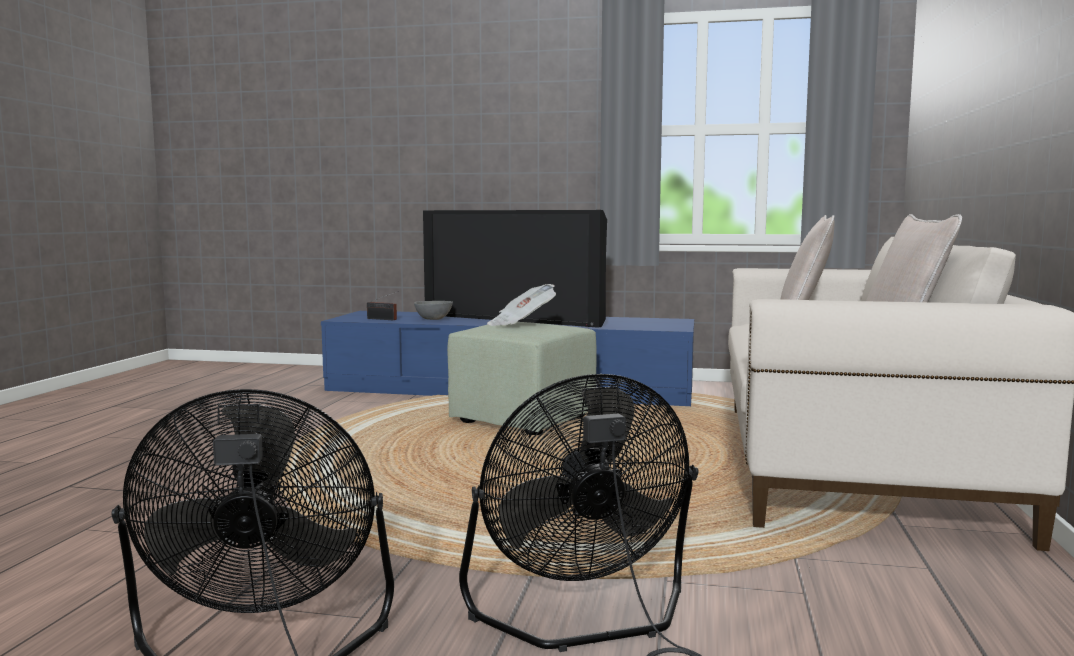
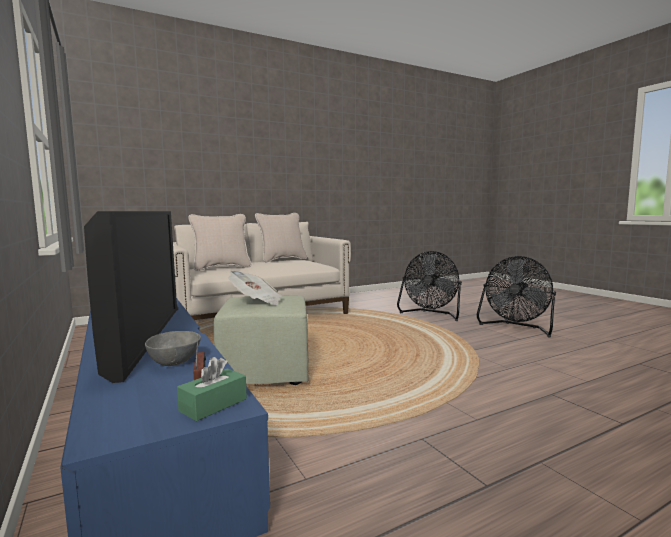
camera: 130 degrees left, 0 degrees up
(353, 318) = (213, 405): none -> green tissue box

